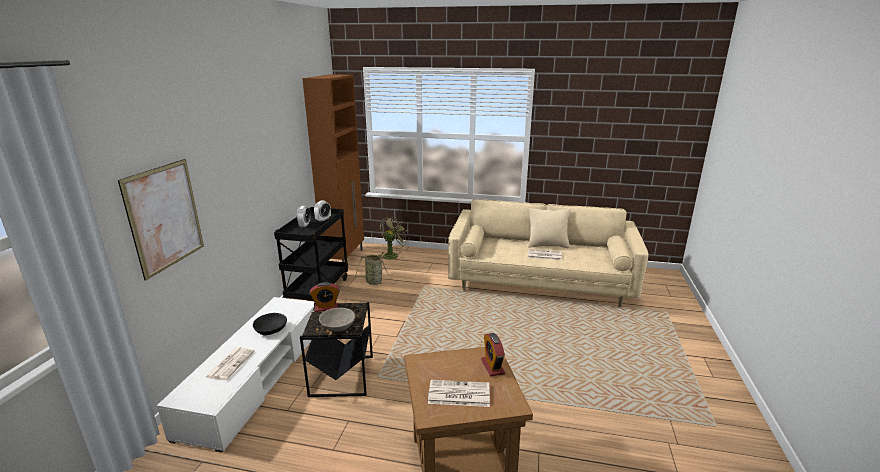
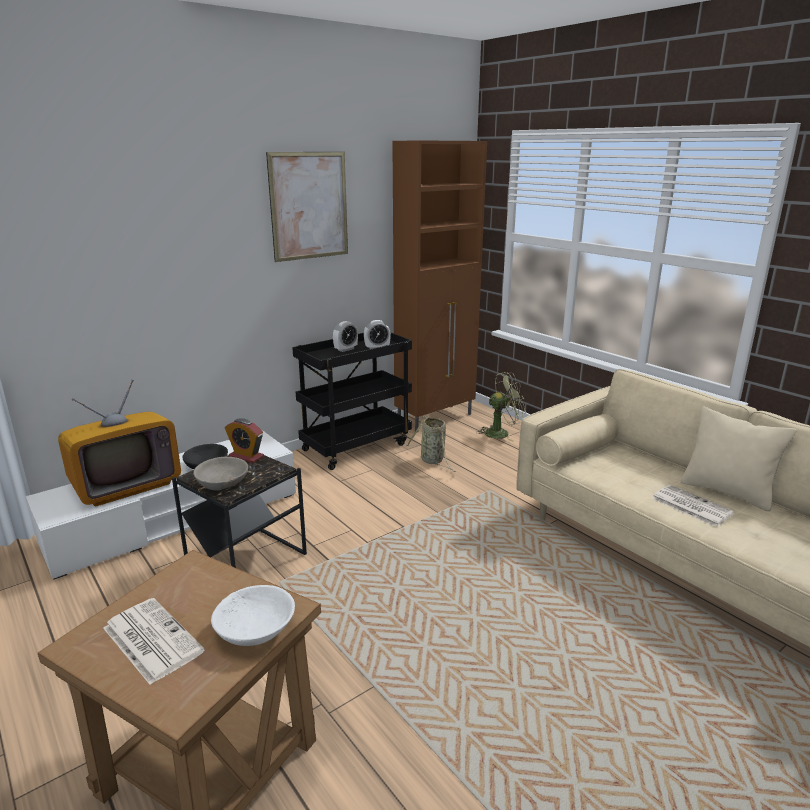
camera: 40 degrees right, 0 degrees up
(165, 217) = (96, 286): picture -> picture (309, 206)
(230, 363) = (126, 484): newspaper -> television
(492, 366) = (255, 629): alarm clock -> white bowl

